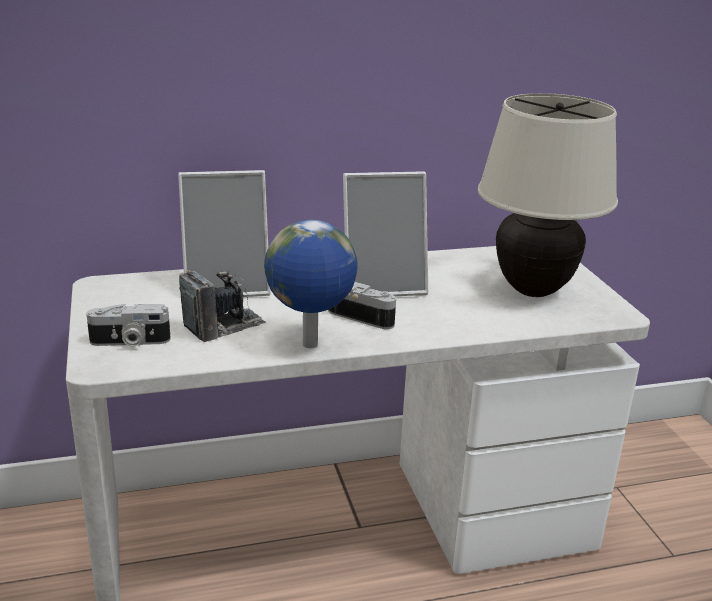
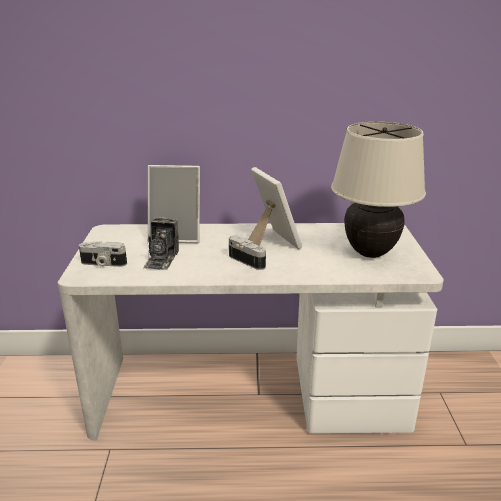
camera: 15 degrees right, 0 degrees up
(224, 326) = (161, 259): camera -> camera turned 120 degrees clockwise
(310, 345) = (206, 275): globe -> none
(383, 285) = (272, 242): picture frame -> picture frame turned 120 degrees counterclockwise

